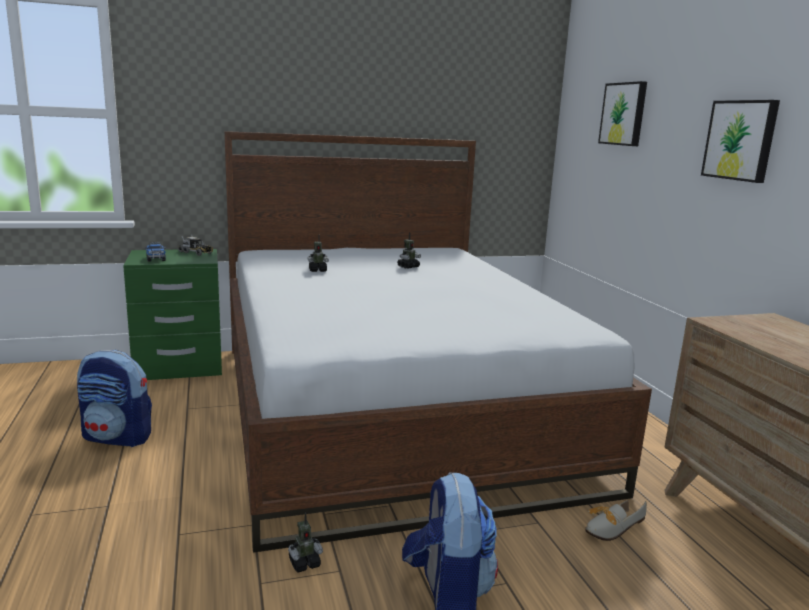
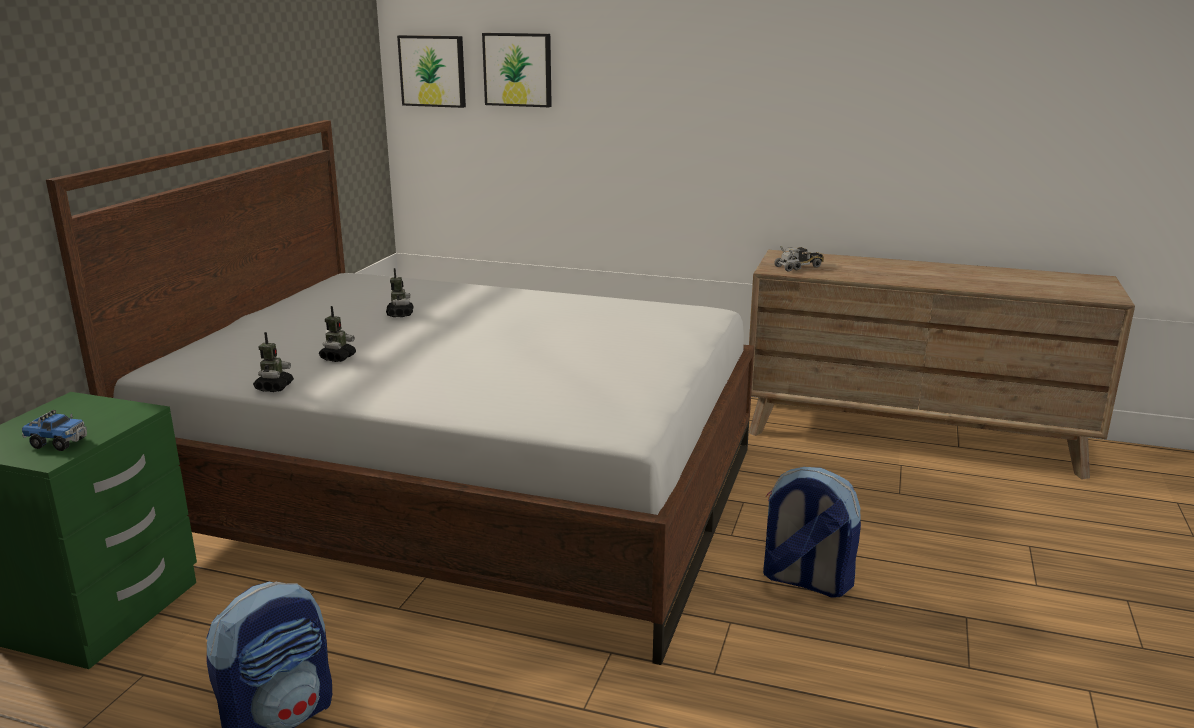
camera: 55 degrees left, 5 degrees up
(196, 253) = (73, 409): toy truck -> toy truck (799, 267)
(304, 563) = (704, 638): toy robot -> toy robot (274, 387)
(609, 529) = (777, 477): shoe -> none
(741, 140) = (698, 98): picture -> picture (433, 71)

